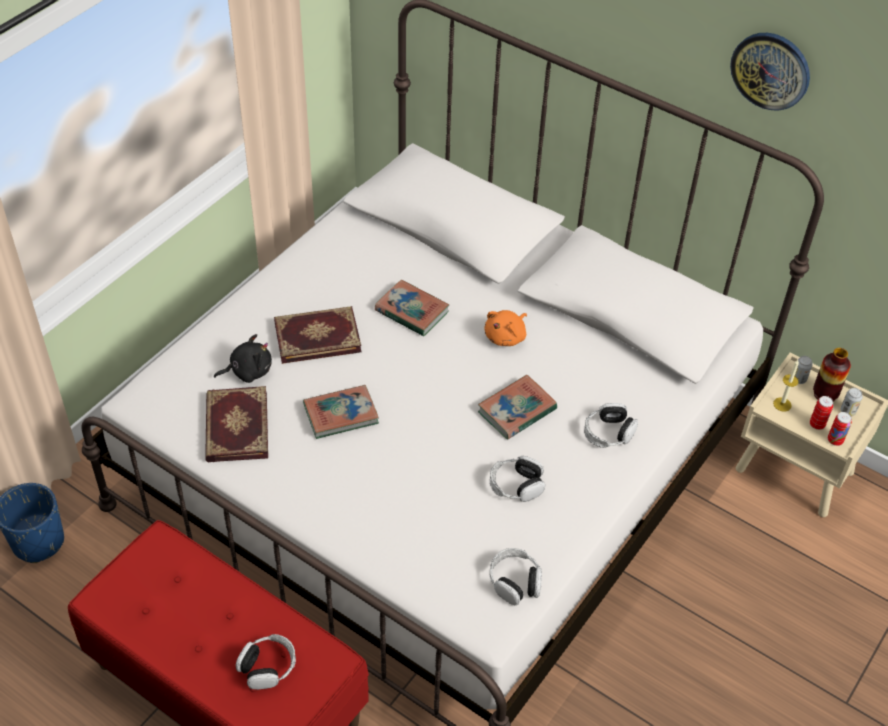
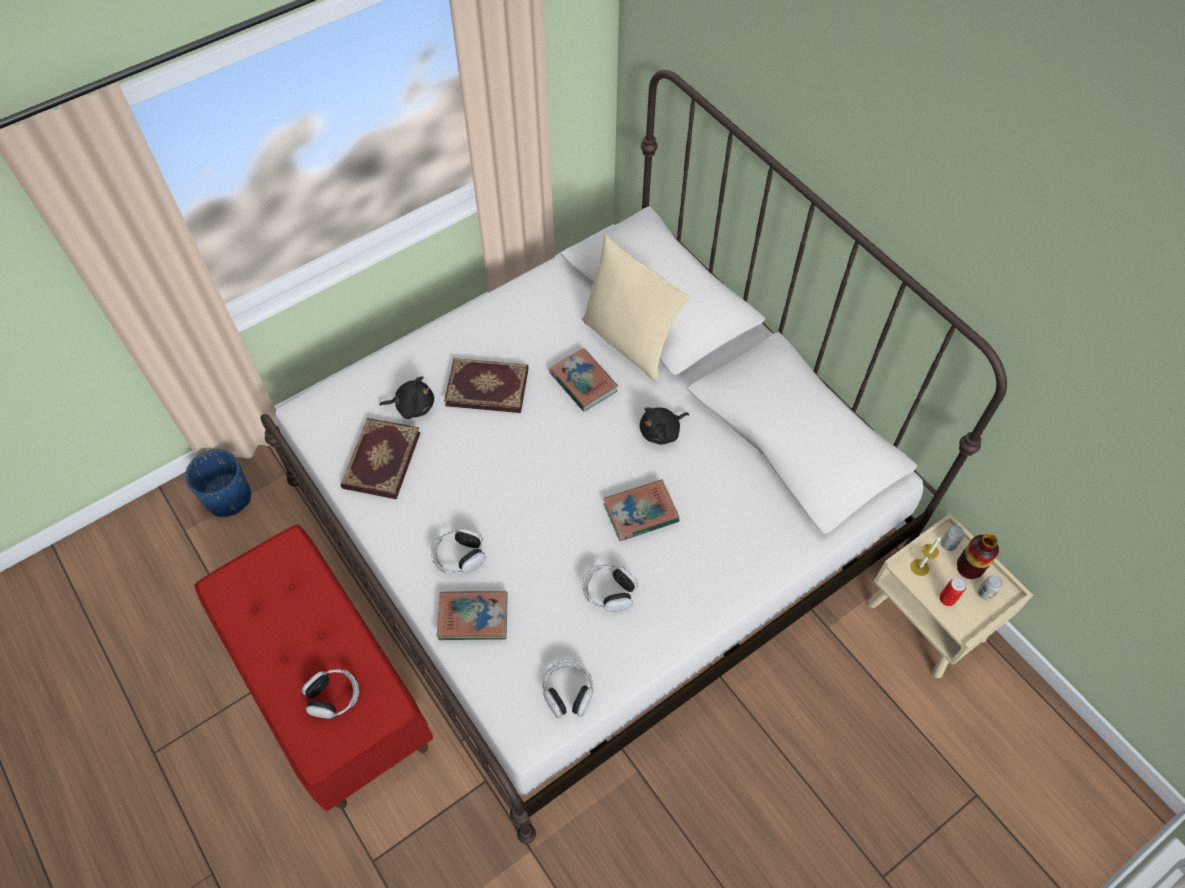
camera: 20 degrees right, 10 degrees up
(341, 414) = (477, 473): book -> book (473, 617)
(441, 266) = (629, 341): none -> beige pillow
(506, 337) = (662, 432): orange plush toy -> black plush toy
(608, 433) = (719, 561): headphones -> headphones (459, 556)
(770, 70) = (981, 243): wall clock -> none
(835, 440) = (958, 622): can -> none

